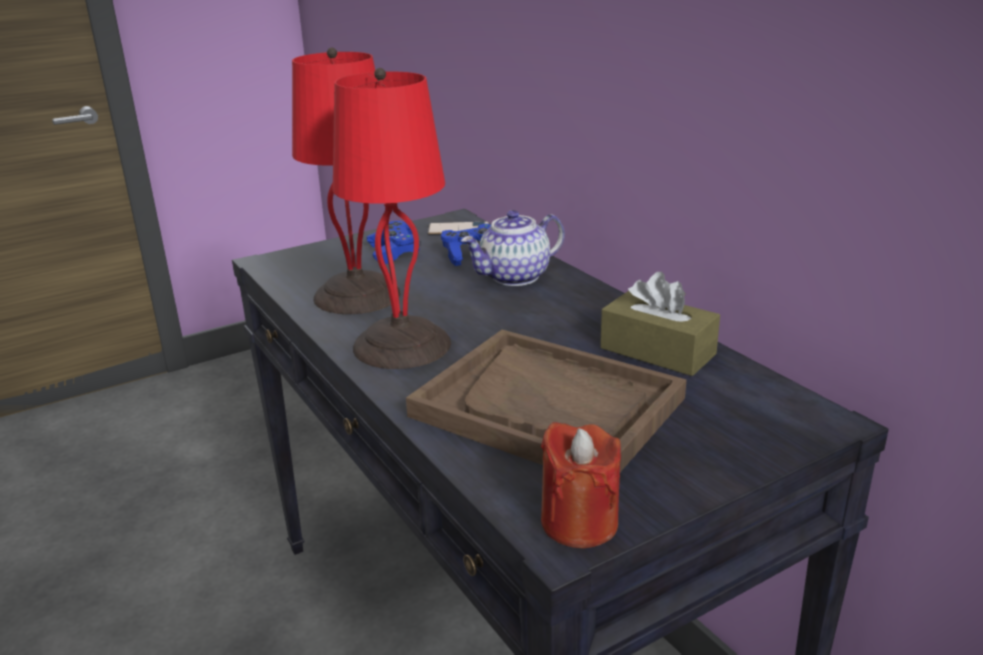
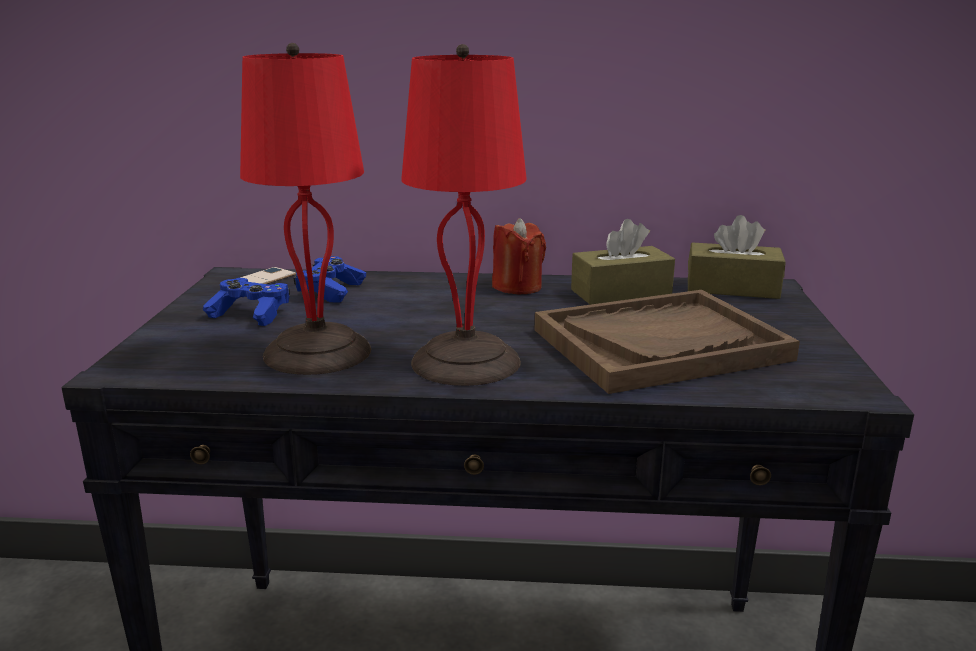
camera: 55 degrees left, 5 degrees down
(514, 277) = (410, 292): teapot -> none
(579, 523) = (835, 381): red candle -> red candle (517, 287)
(777, 400) = (732, 288): none -> brown tissue box

